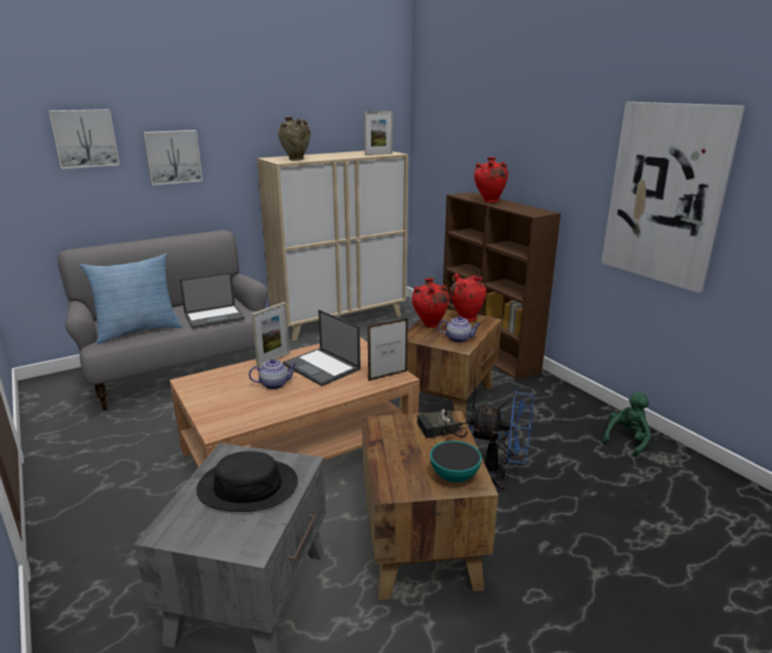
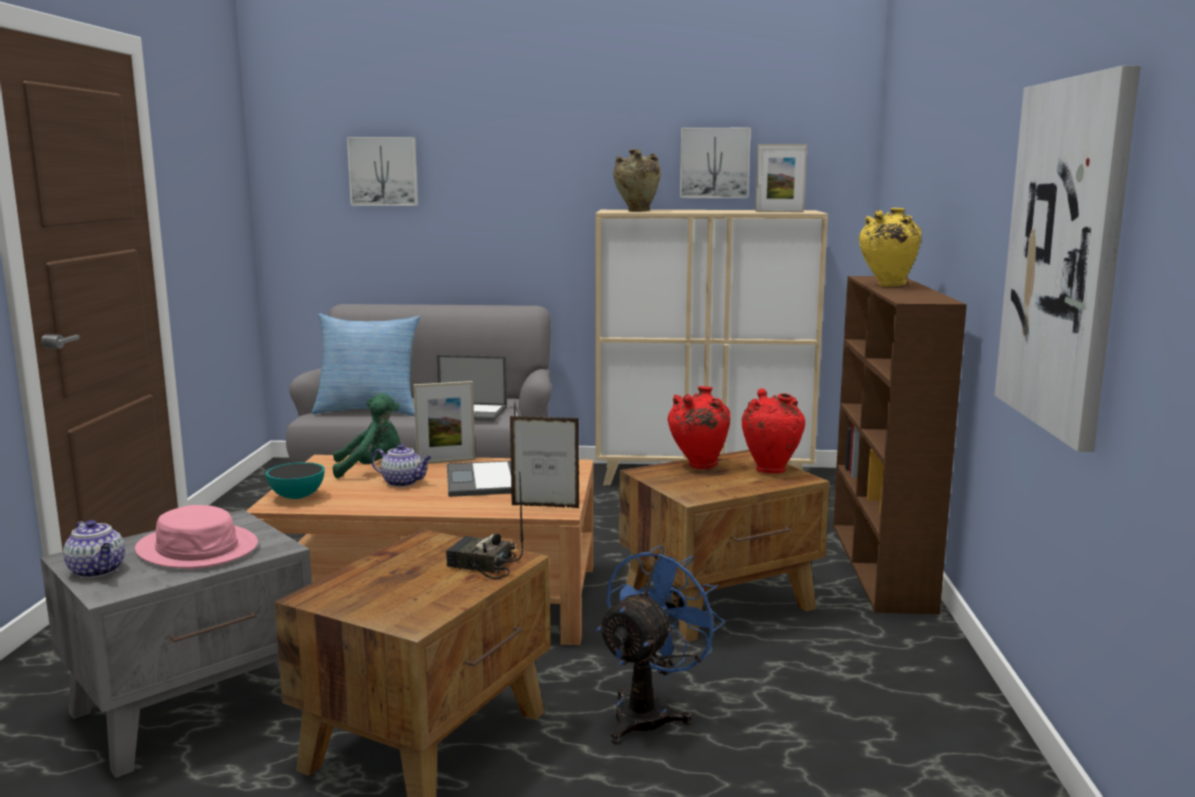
camera: 35 degrees right, 10 degrees down
(173, 157) = (485, 200): picture -> picture (714, 163)
(248, 486) = (198, 548): black hat -> pink hat
(454, 476) = (403, 609): bowl -> bowl (297, 497)
(459, 339) = (709, 488): teapot -> teapot (98, 571)
(489, 202) = (887, 285): red vase -> yellow vase
(499, 475) = (650, 712): blue fan -> blue fan turned 105 degrees counterclockwise
(627, 440) = (953, 750): green plush toy -> green plush toy (371, 468)

